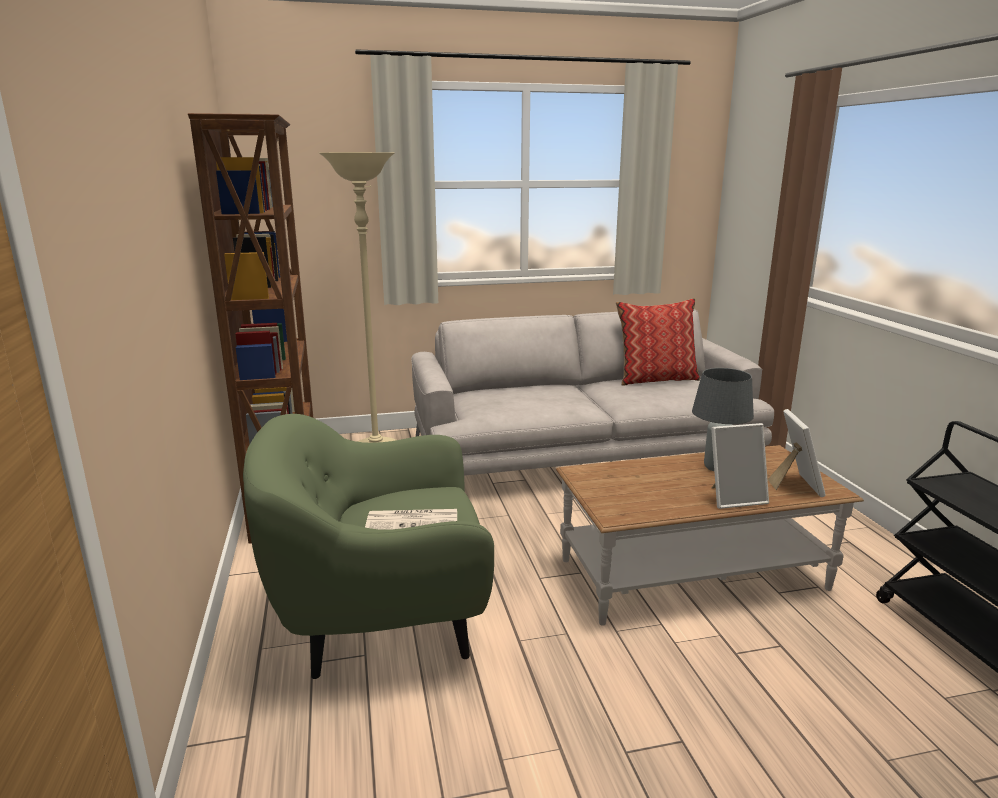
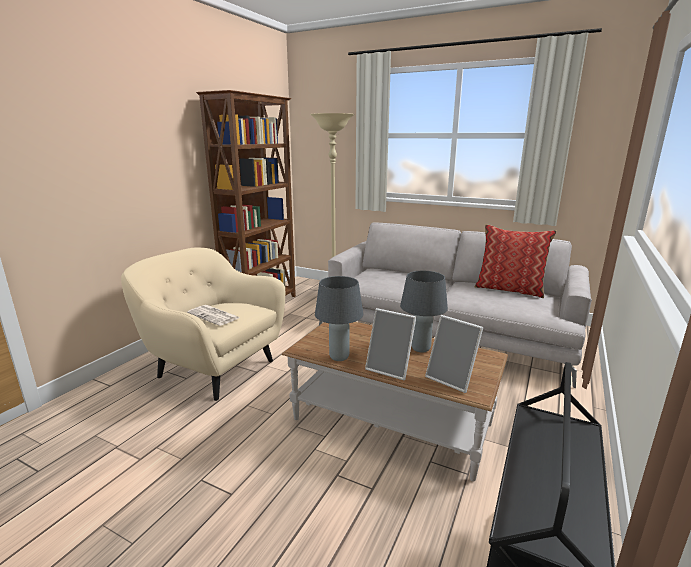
camera: 40 degrees right, 0 degrees up
(381, 619) = (214, 367): green armchair -> beige armchair
(671, 508) = (339, 357): none -> grey table lamp
(794, 485) = (452, 379): picture frame -> picture frame turned 90 degrees clockwise

